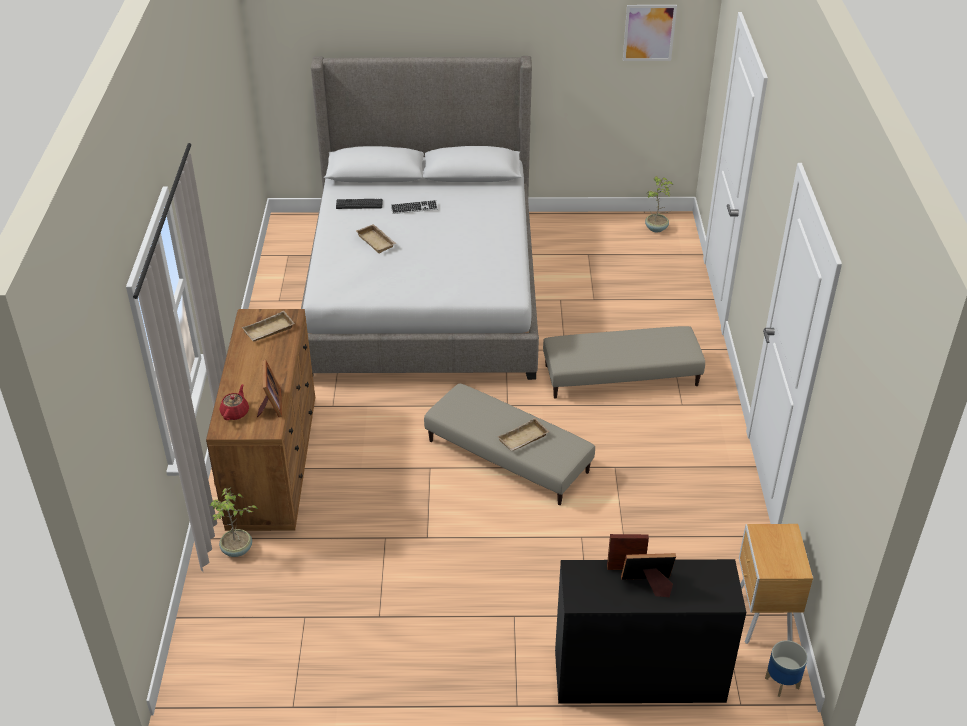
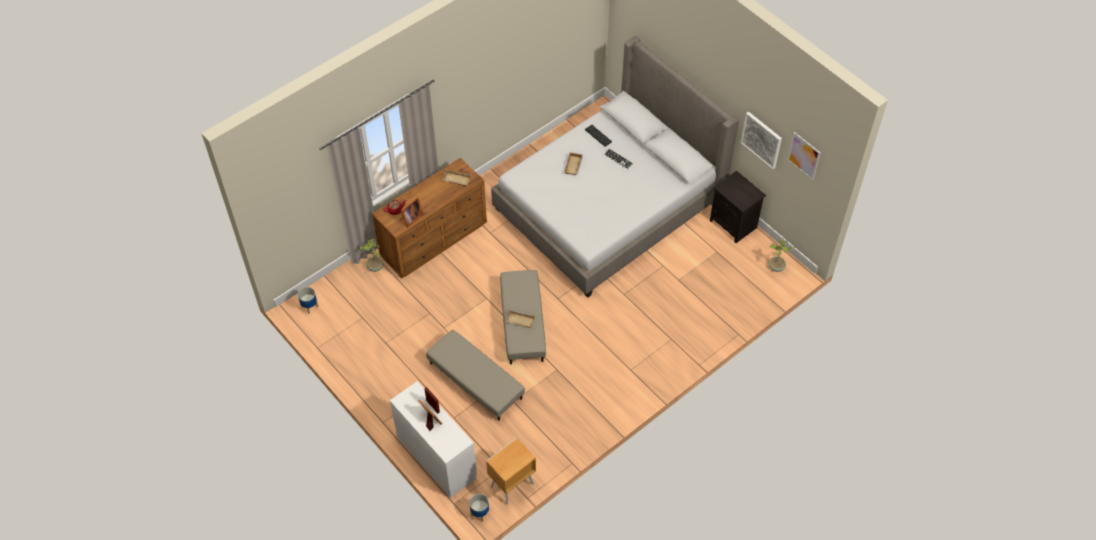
camera: 50 degrees right, 15 degrees up
(206, 670) = (309, 306): none -> planter
(566, 224) = (734, 224): none -> black nightstand
(573, 62) = (761, 139): none -> picture
(621, 376) = (627, 331): beige ottoman -> beige ottoman (475, 381)
(638, 676) = (436, 457): black desk -> white desk

